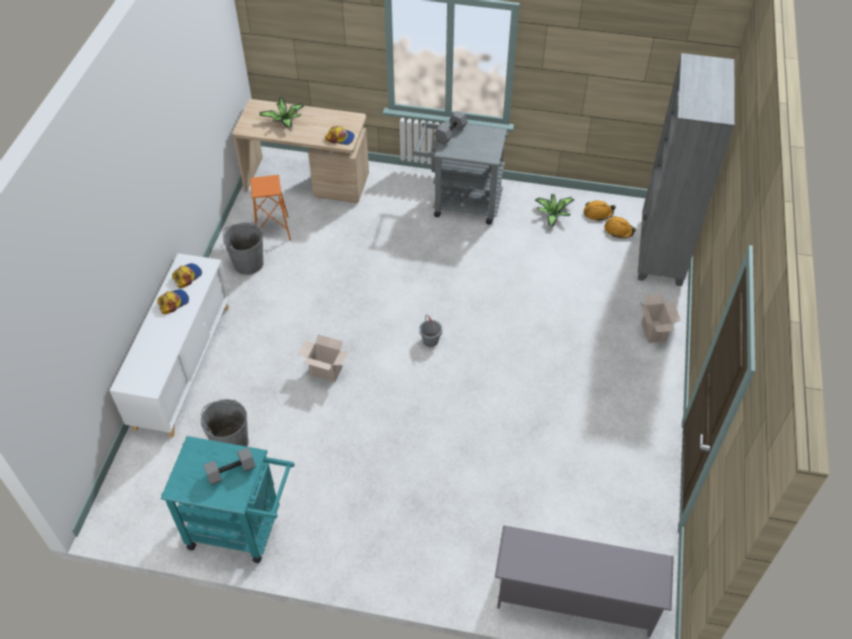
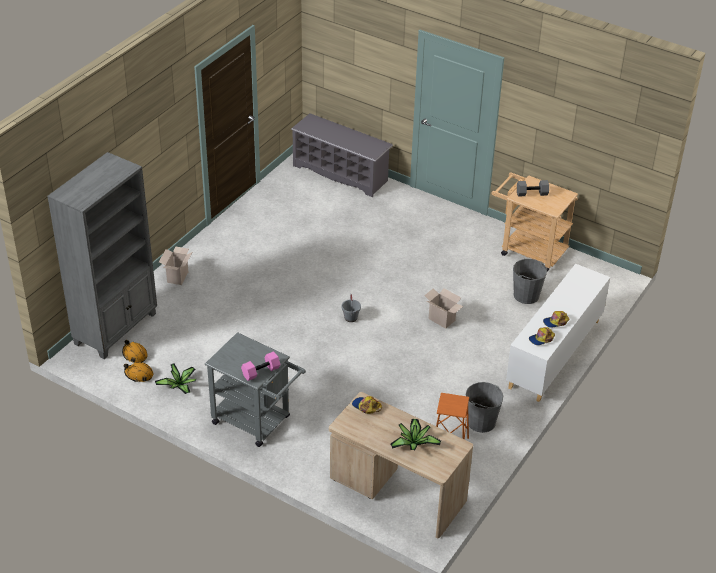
camera: 160 degrees left, 10 degrees down
(242, 528) = (528, 250): turquoise cart -> beige cart
(451, 134) = (261, 371): grey dumbbell -> pink dumbbell

